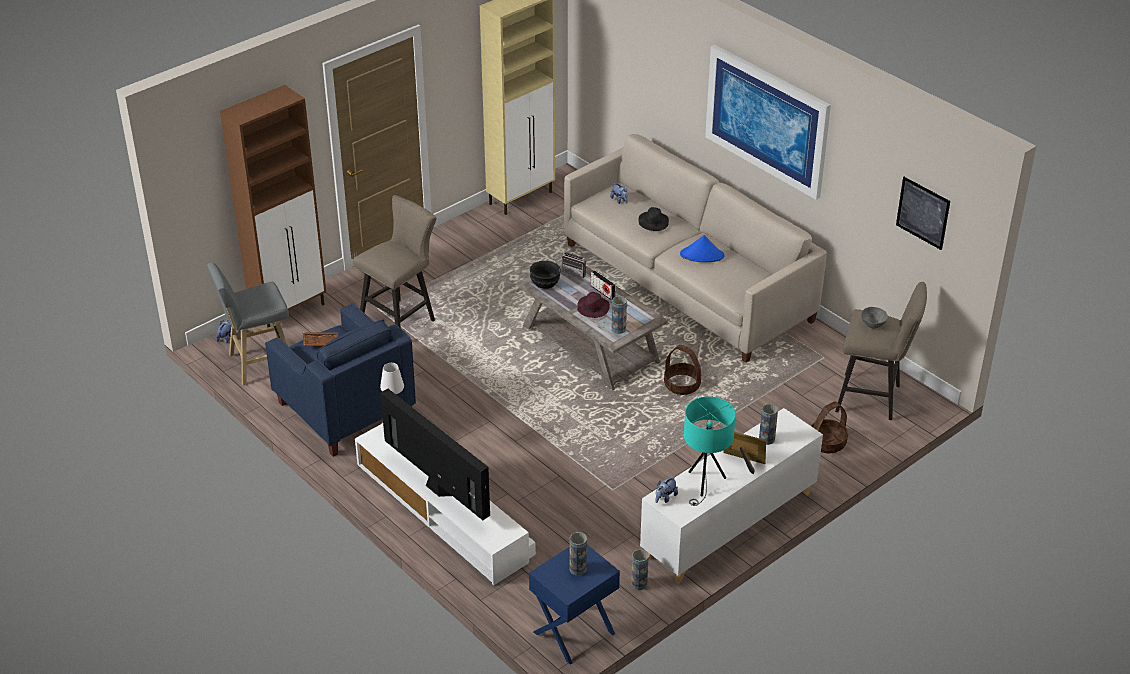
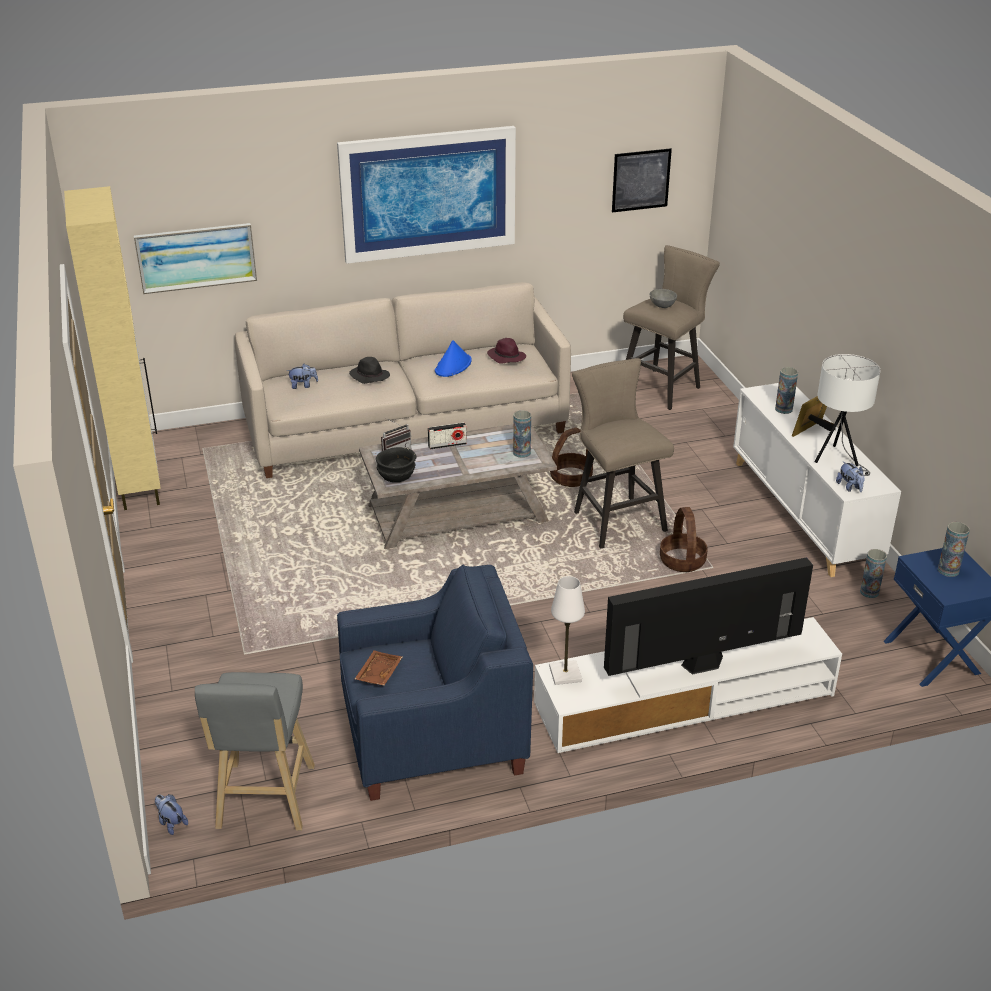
camera: 65 degrees left, 5 degrees down
(290, 311) = (171, 738): brown cabinet -> none
(401, 320) = (287, 639): beige stool -> beige stool (615, 519)
(592, 308) = (471, 458): purple hat -> purple hat (506, 357)
(626, 73) = (196, 257): none -> picture
(704, 484) = (837, 460): turquoise table lamp -> white table lamp
(827, 442) = (711, 427): basket -> basket (682, 561)

